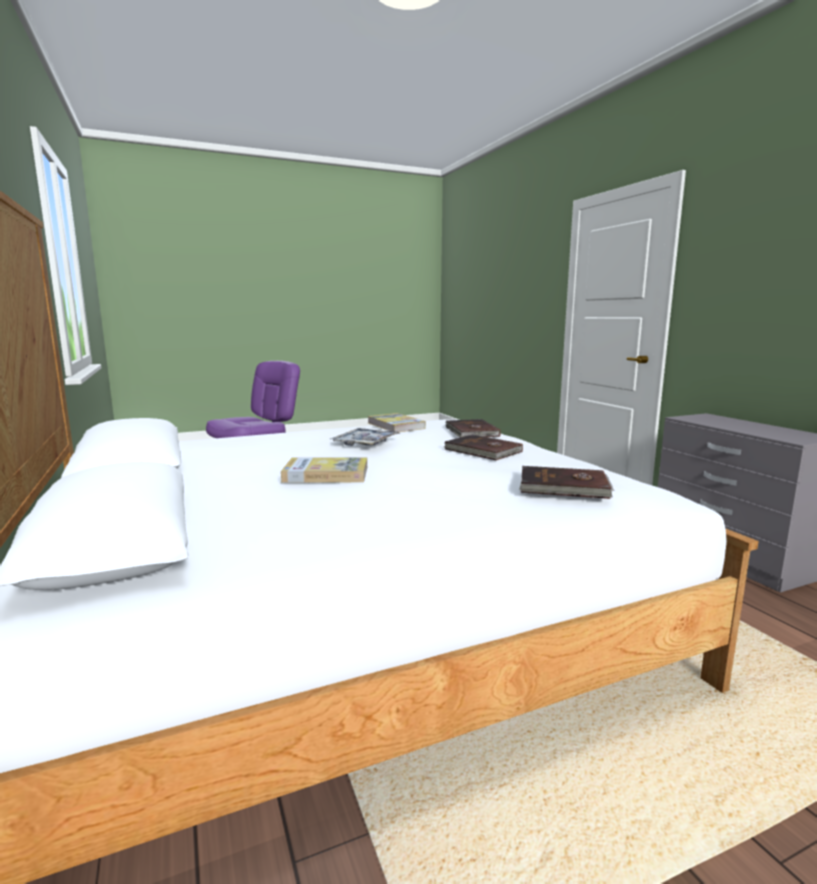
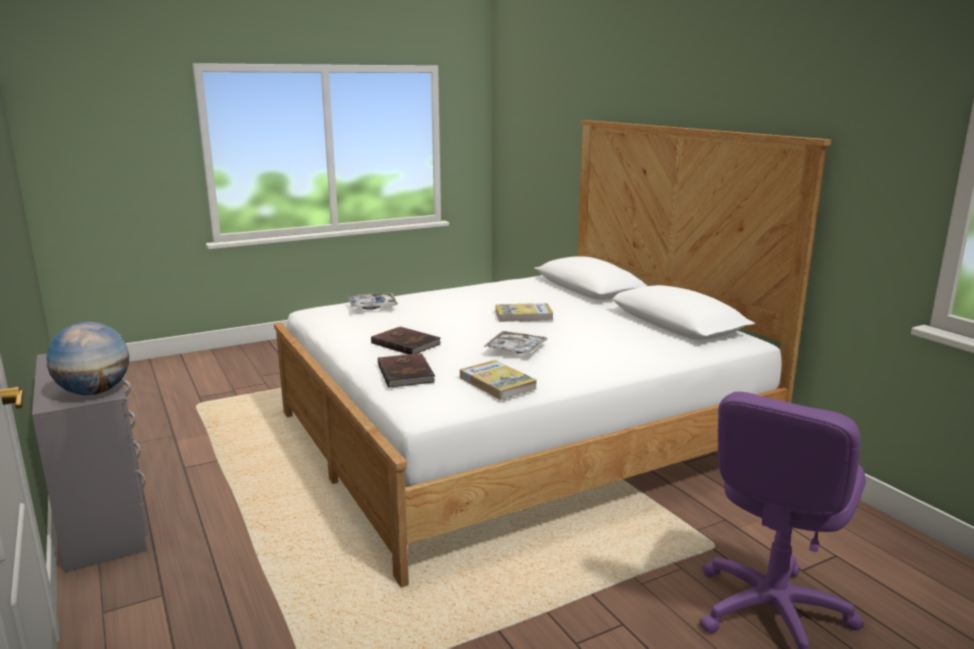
camera: 175 degrees right, 5 degrees up
(564, 487) = (372, 306): brown book -> tray
(697, 419) = (95, 392): none -> globe

